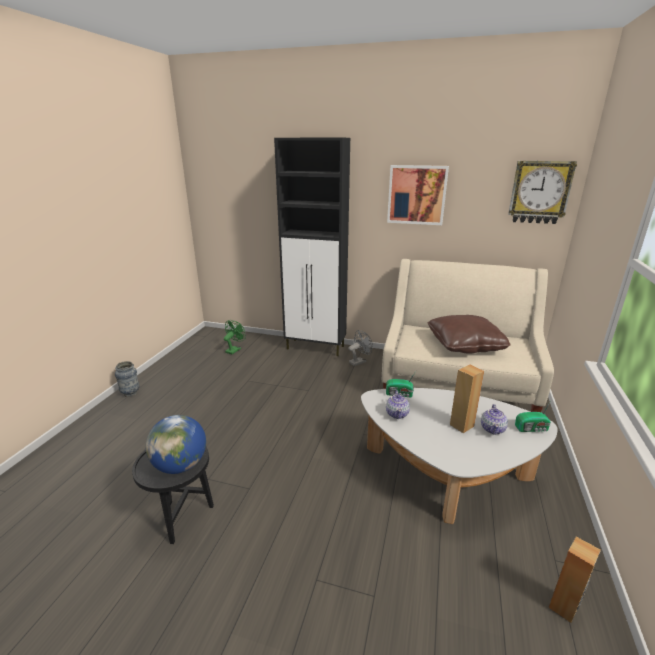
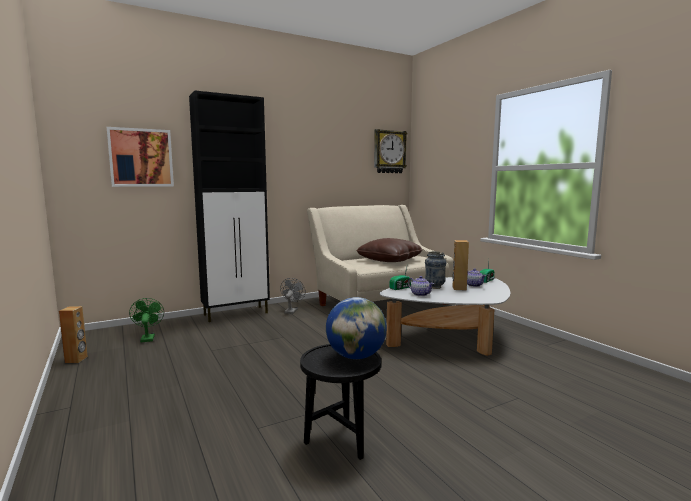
camera: 45 degrees left, 15 degrees down
(130, 393) = (68, 409): vase -> vase (434, 287)
(416, 195) = (312, 153): picture -> picture (141, 158)
(564, 607) = (575, 357): brown speaker -> brown speaker (76, 359)

